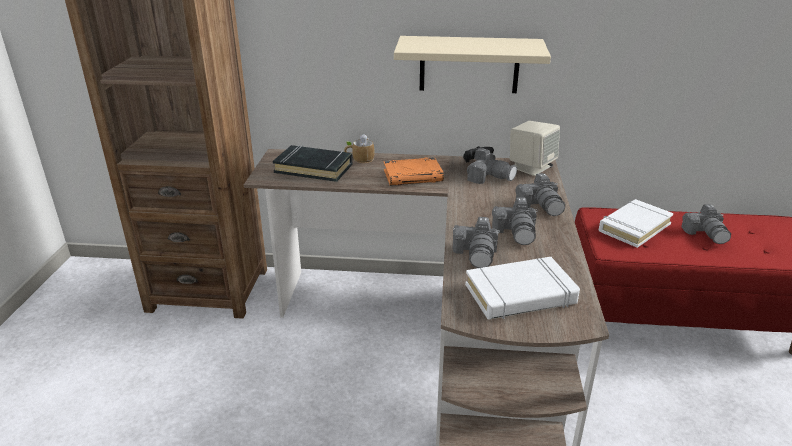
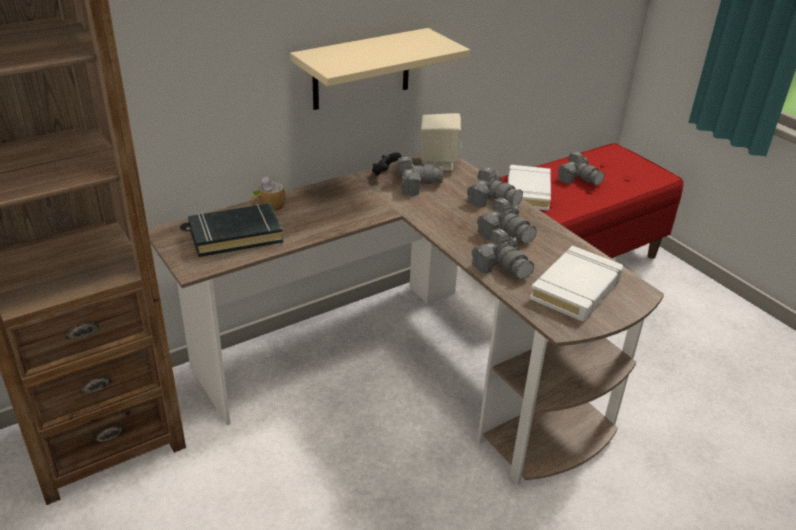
camera: 40 degrees left, 5 degrees up
(413, 176) = (348, 208): orange book -> none

